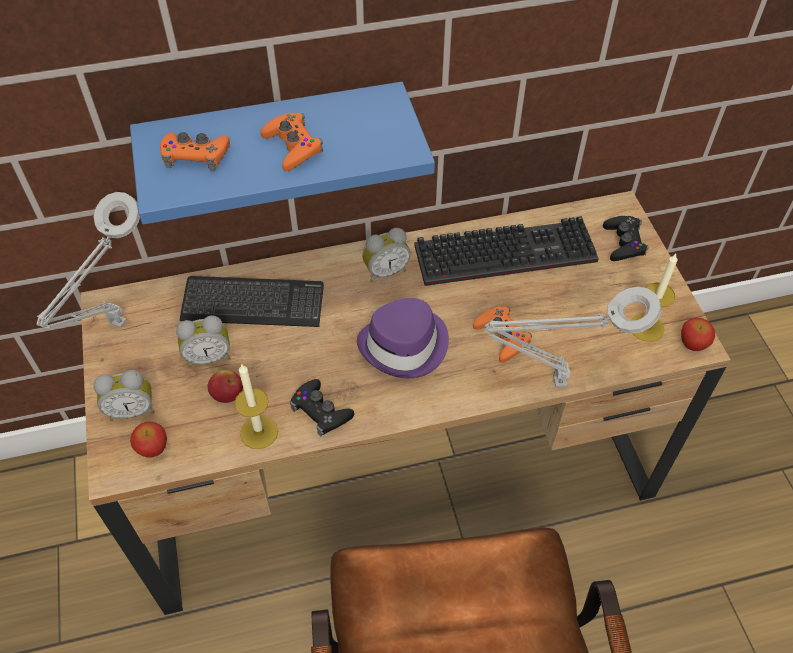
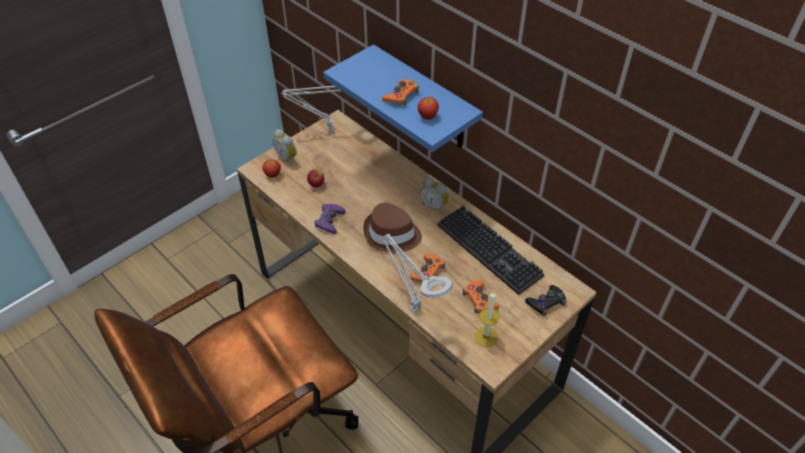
camera: 60 degrees right, 5 degrees down
(195, 155) = (369, 70): orange game controller -> orange game controller (479, 300)
(208, 356) = (333, 167): alarm clock -> none
(253, 304) = (374, 167): keyboard -> none
(259, 432) = (303, 204): candle -> none
(321, 411) = (330, 221): black game controller -> purple game controller
(405, 345) = (392, 235): purple hat -> brown hat
(692, 344) = (491, 364): apple -> apple (427, 116)

